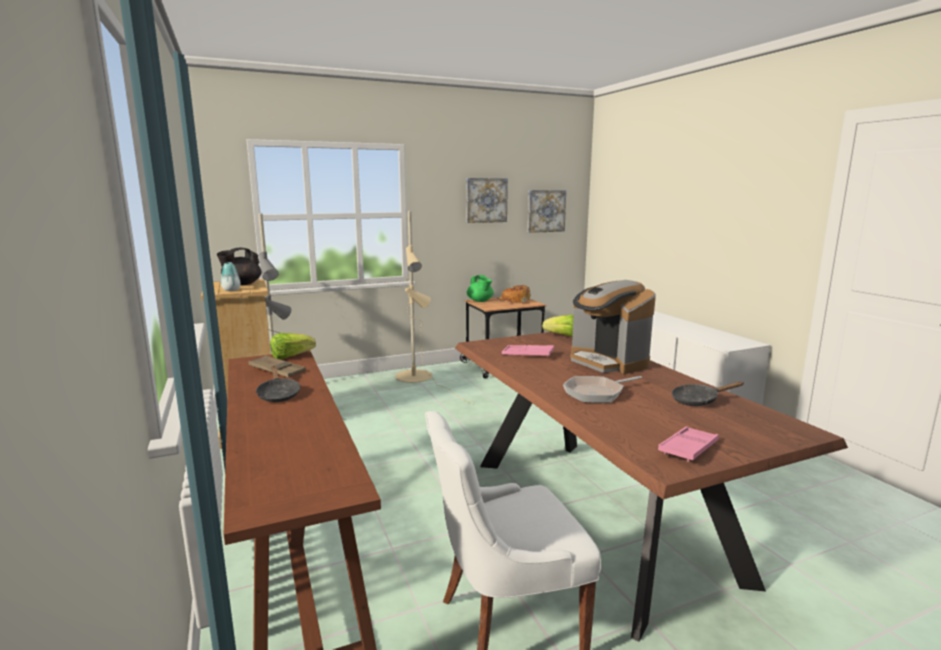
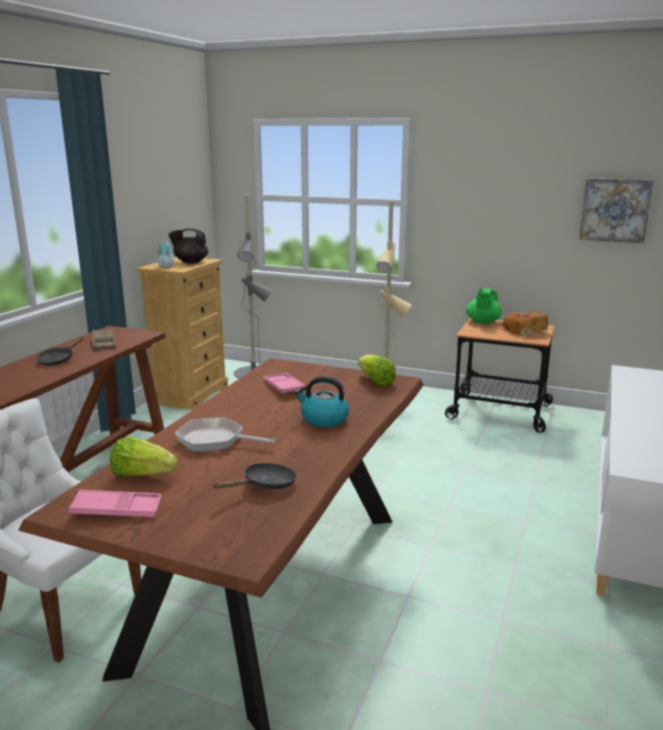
camera: 45 degrees right, 5 degrees up
(291, 357) = (139, 334): lettuce -> lettuce (142, 475)
(486, 200) = (516, 190): picture -> none
(608, 362) = (323, 419): coffee machine -> kettle
(698, 400) = (265, 485): black frying pan -> black frying pan turned 105 degrees clockwise

